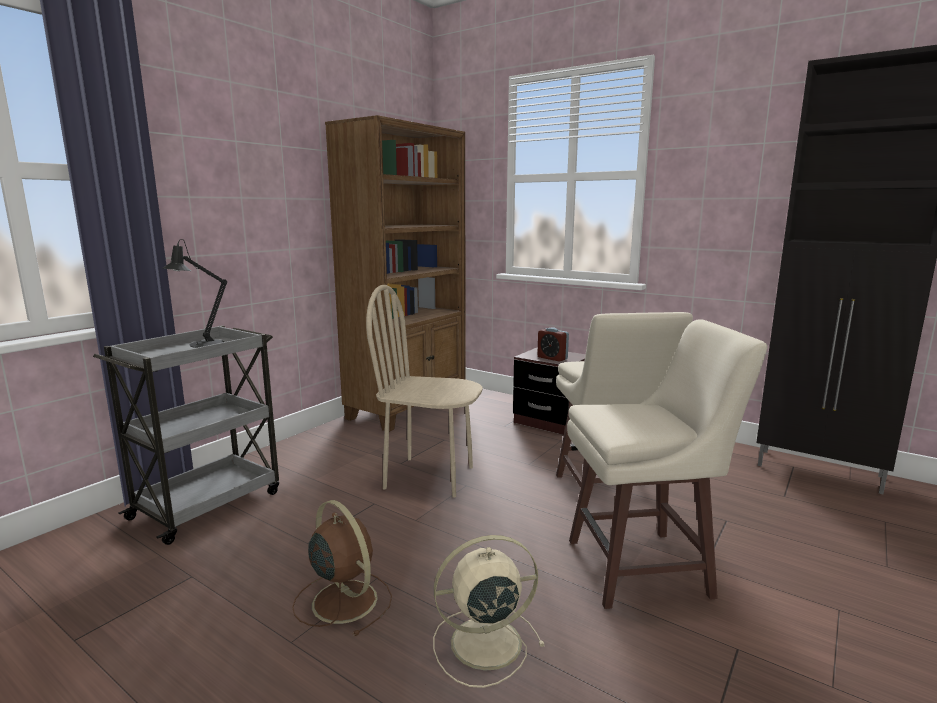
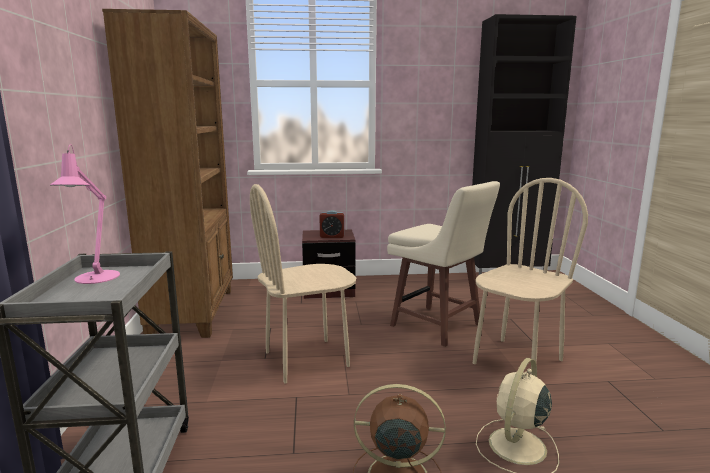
camera: 40 degrees left, 0 degrees up
(202, 345) = (94, 279): black table lamp -> pink table lamp
(642, 568) = (517, 361): beige stool -> beige chair

